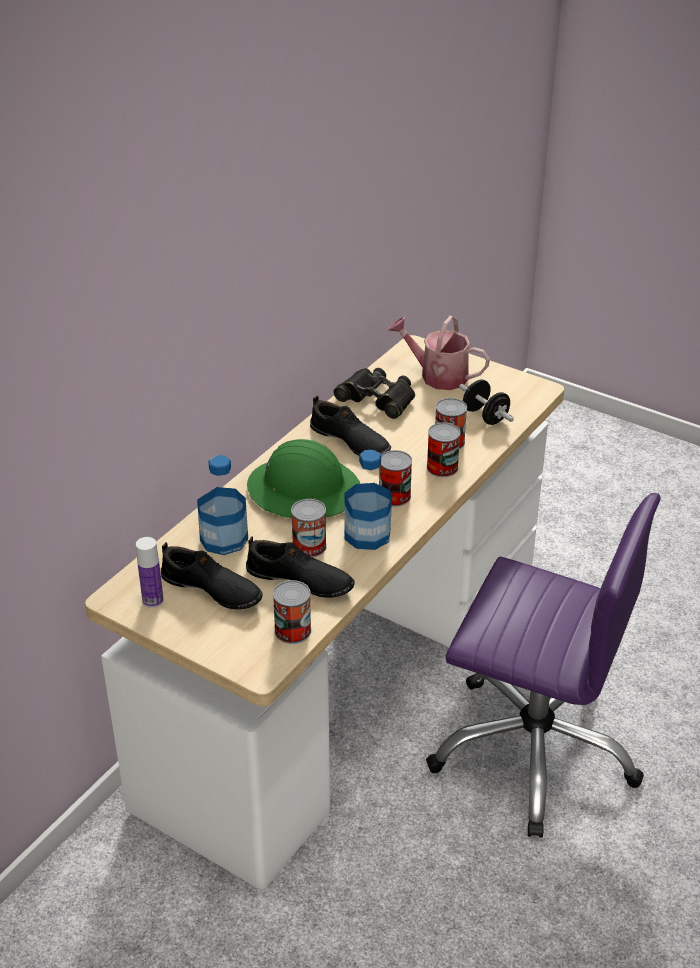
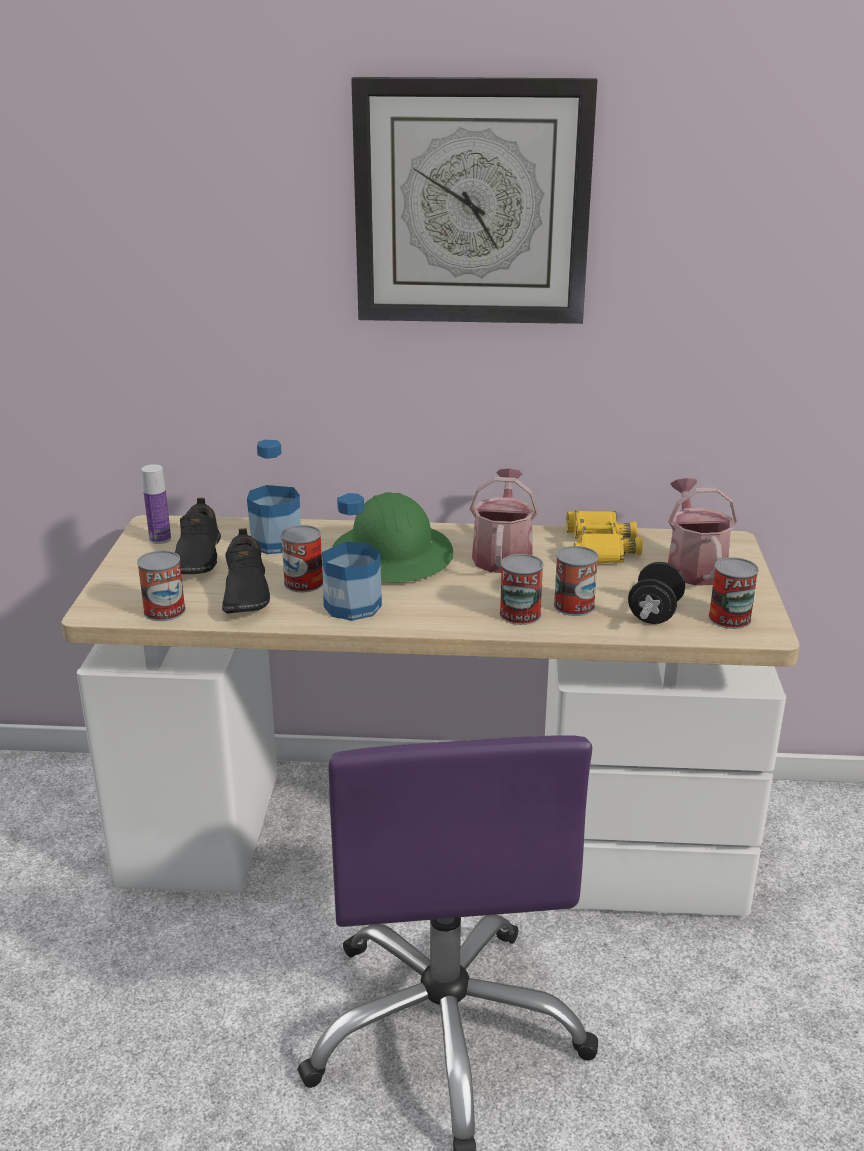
camera: 60 degrees right, 10 degrees down
(261, 188) = (472, 203): none -> wall clock
(350, 441) = (503, 555): black shoe -> watering can
(377, 399) = (599, 547): black binoculars -> yellow binoculars
(394, 496) = (435, 602): can -> can (729, 618)

